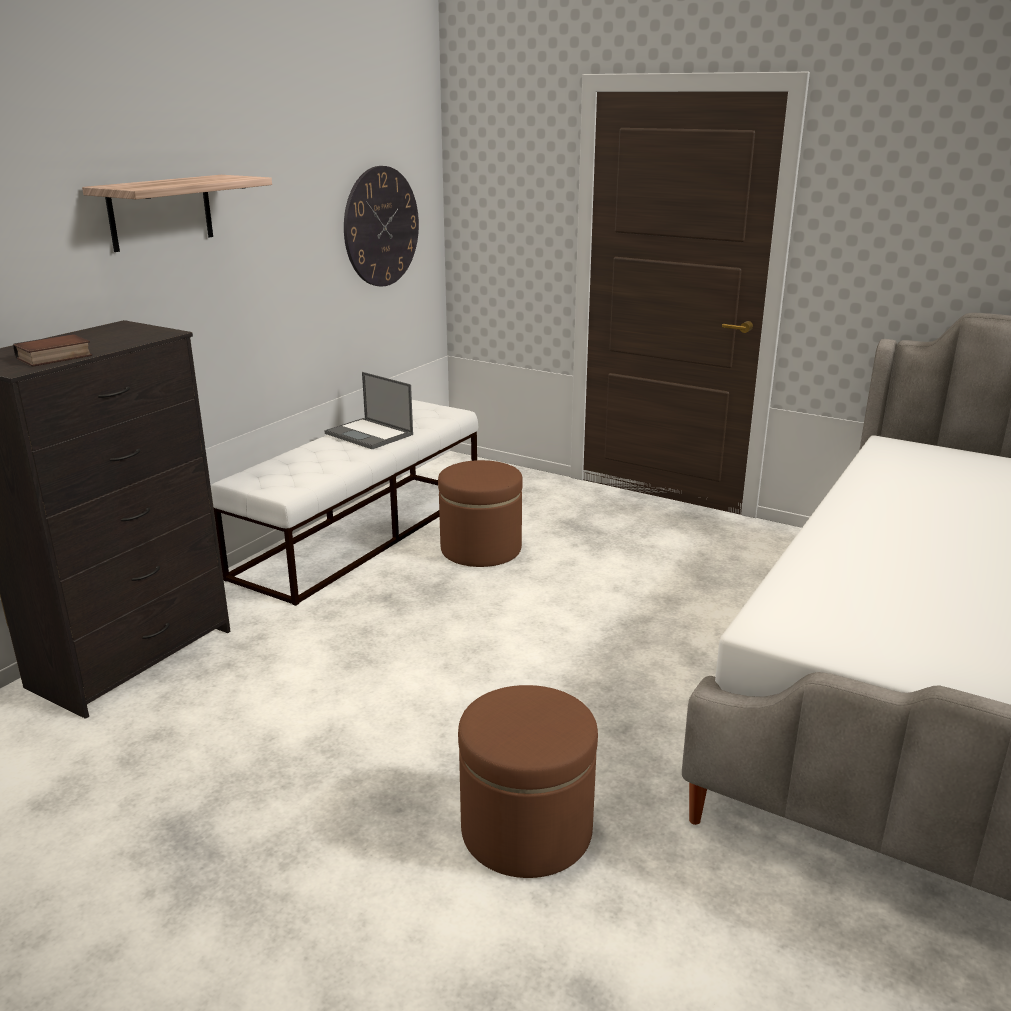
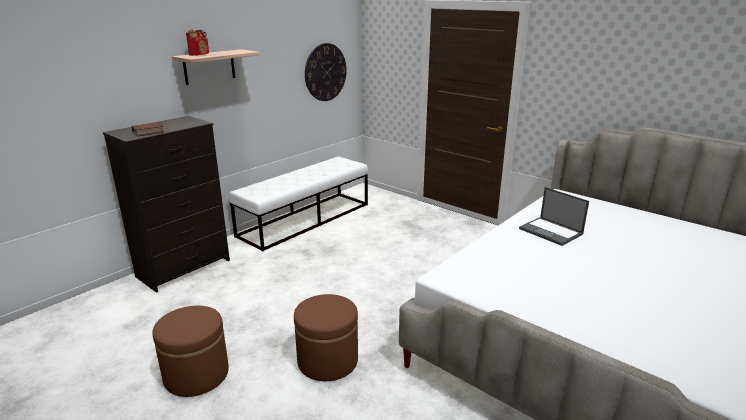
camera: 10 degrees right, 0 degrees up
(145, 183) = (199, 54): none -> radio
(370, 434) = (311, 172): laptop -> laptop (551, 231)
(481, 549) = (358, 232): brown ottoman -> brown ottoman (196, 375)

